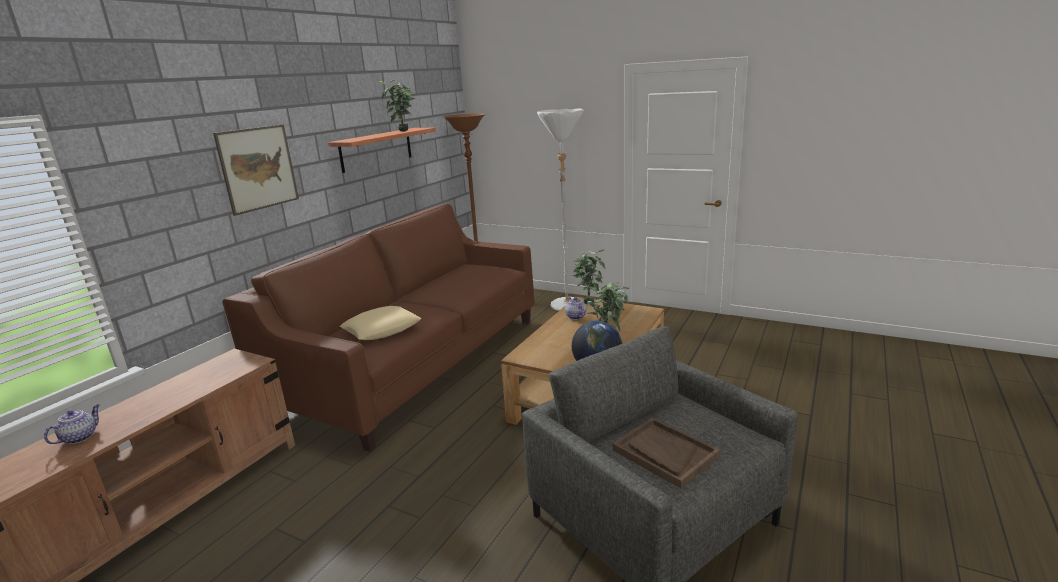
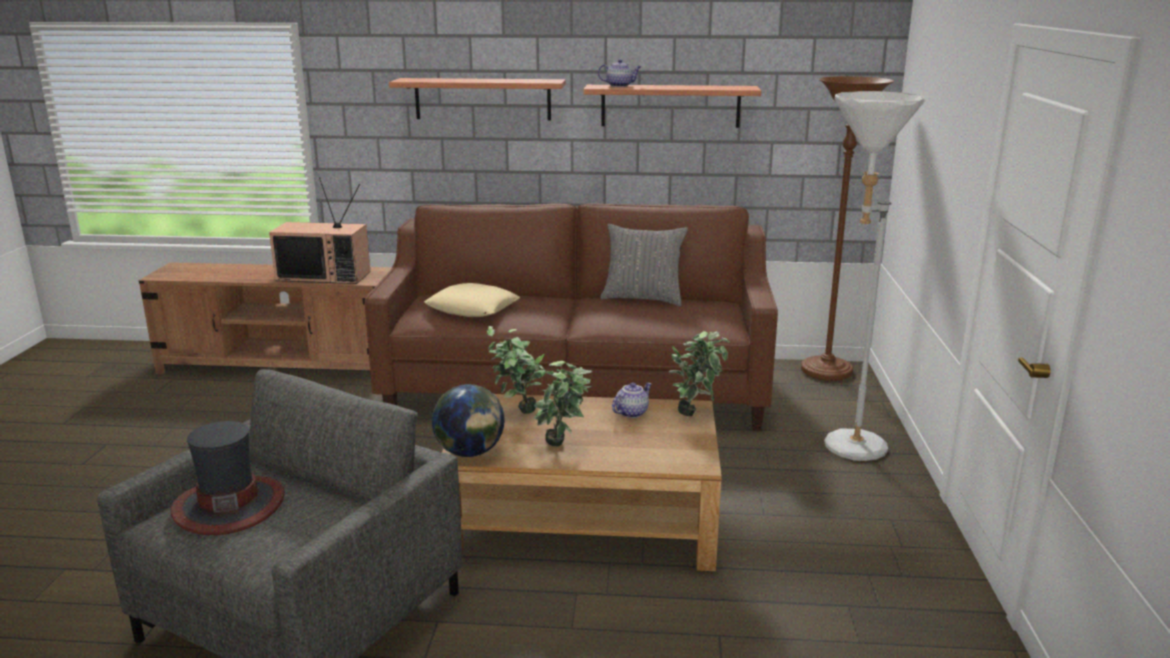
camera: 65 degrees right, 0 degrees up
(80, 437) = (236, 271): teapot -> teapot (620, 86)
(199, 382) = (325, 276): none -> television
(258, 168) = (482, 99): picture -> shelf
(402, 131) = (699, 88): potted plant -> potted plant (517, 413)
(437, 280) = (643, 299): none -> grey pillow
(664, 453) = (229, 505): brown tray -> hat

